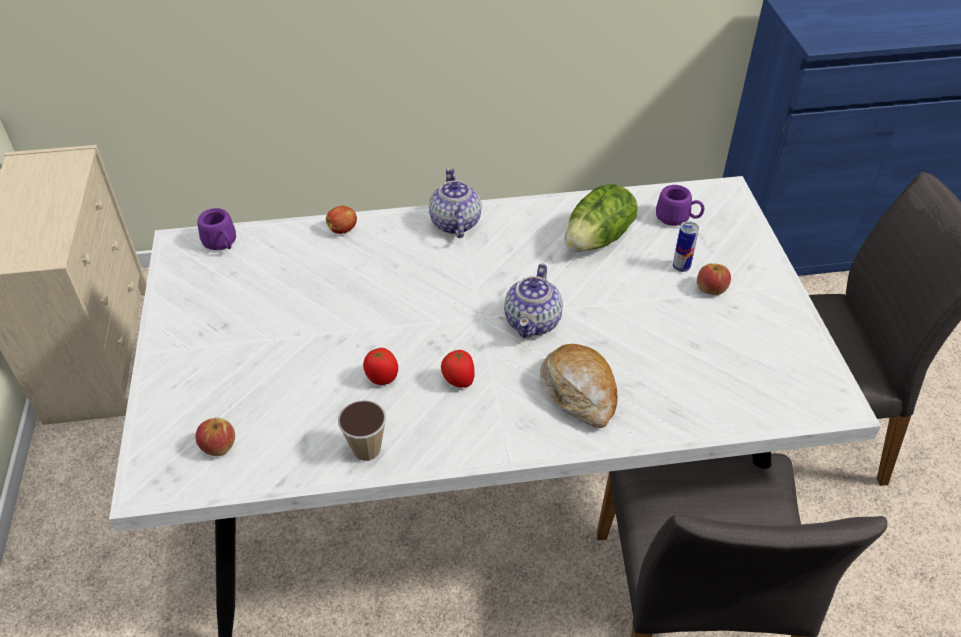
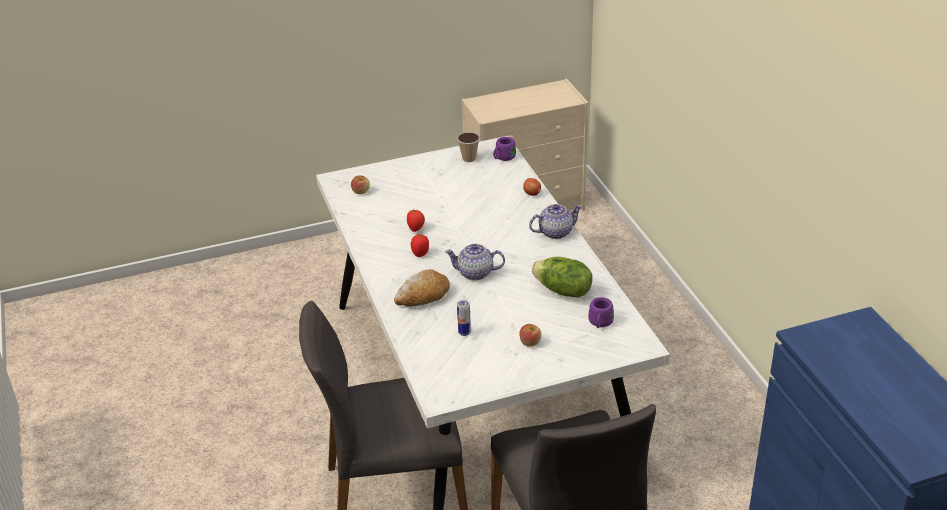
camera: 80 degrees right, 10 degrees down
(366, 449) = (367, 233): cup -> cup (469, 158)
(681, 267) = (547, 328): can -> can (464, 333)

